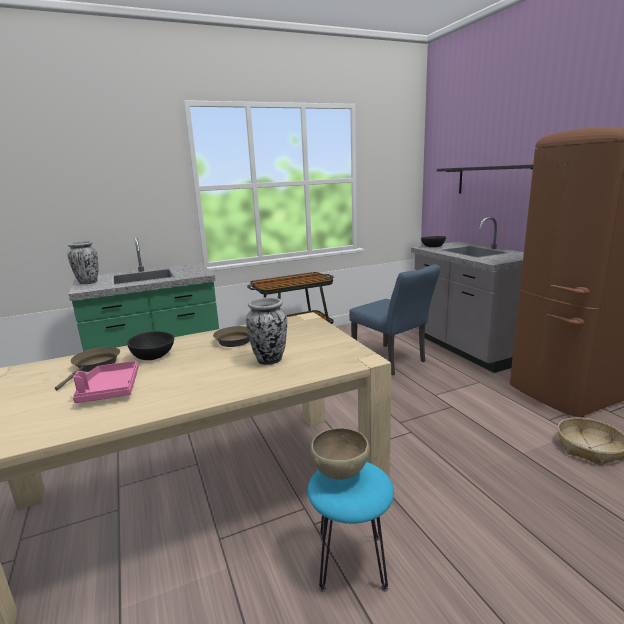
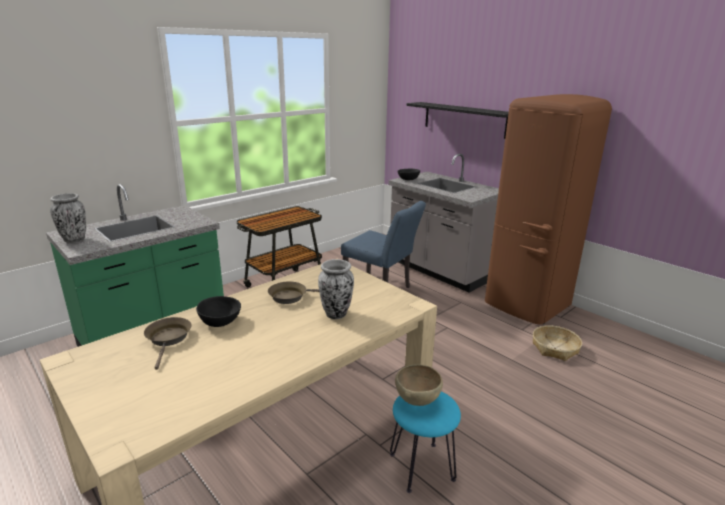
camera: 20 degrees left, 5 degrees up
(110, 390) = (211, 362): pink tray -> none

